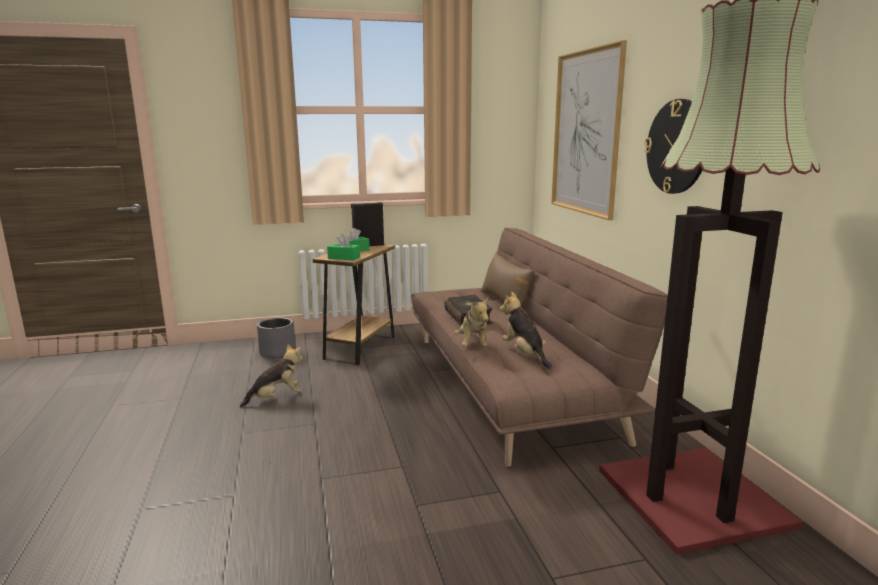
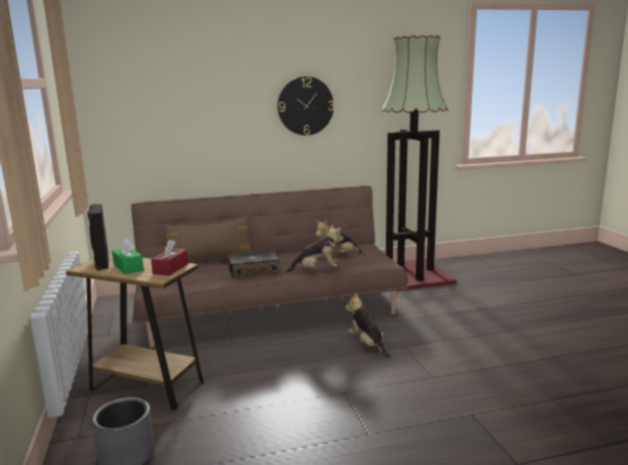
camera: 90 degrees left, 0 degrees up
(276, 398) = (286, 427): plush toy -> plush toy (367, 344)
(344, 258) = (171, 269): green tissue box -> red tissue box
(586, 133) = (184, 102): picture -> none

